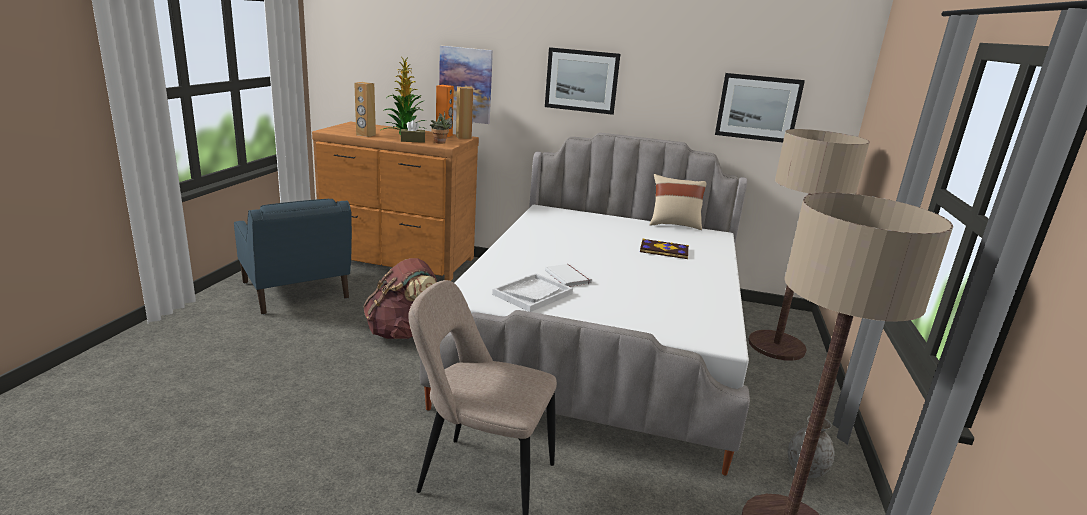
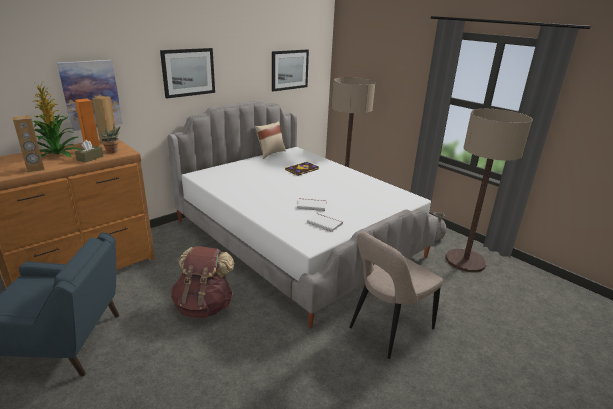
camera: 55 degrees left, 5 degrees up
(532, 294) = (325, 223): white tray -> white book

